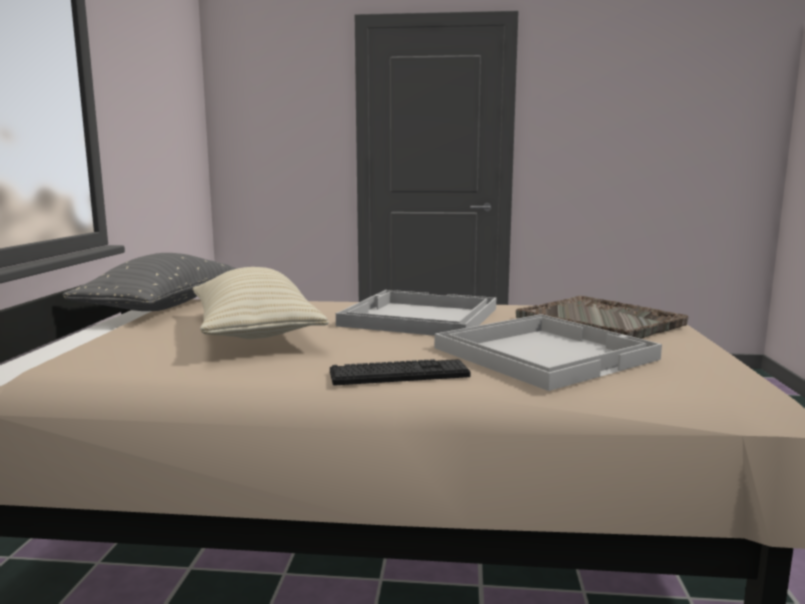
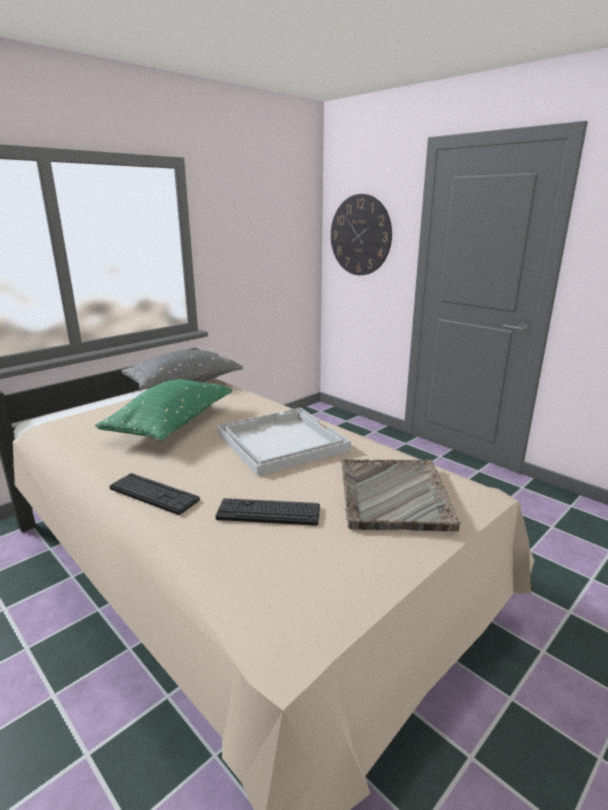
camera: 40 degrees right, 10 degrees up
(254, 332) = (171, 424): beige pillow -> green pillow
(271, 124) = (360, 235): none -> wall clock
(544, 353) = (268, 513): white tray -> keyboard

